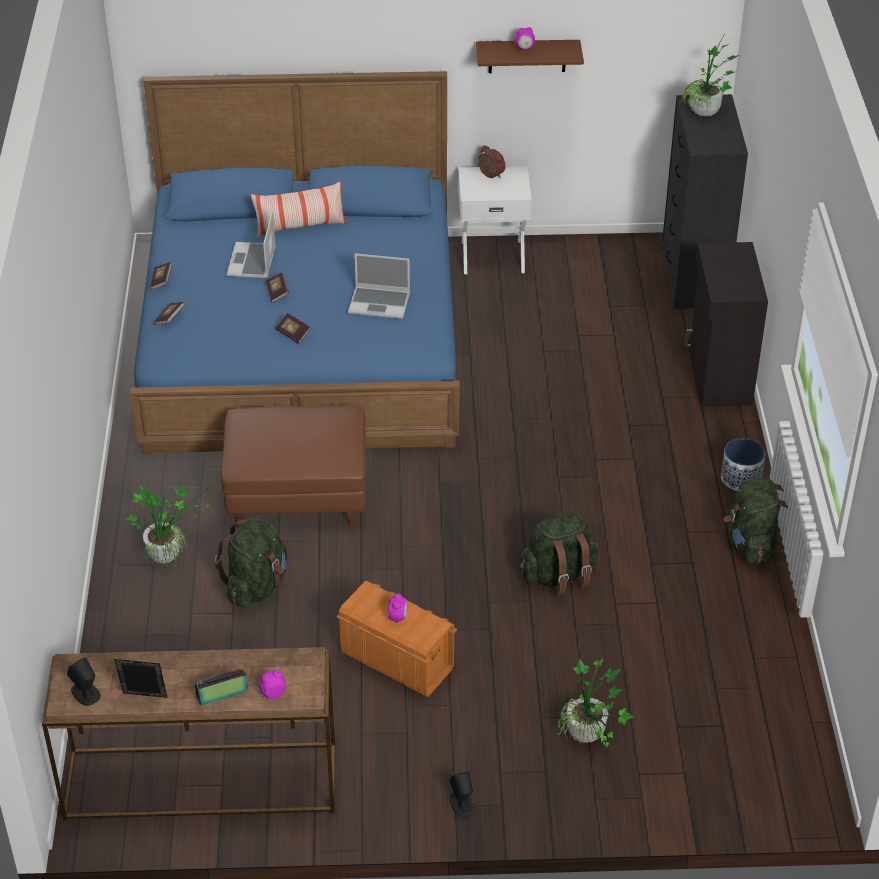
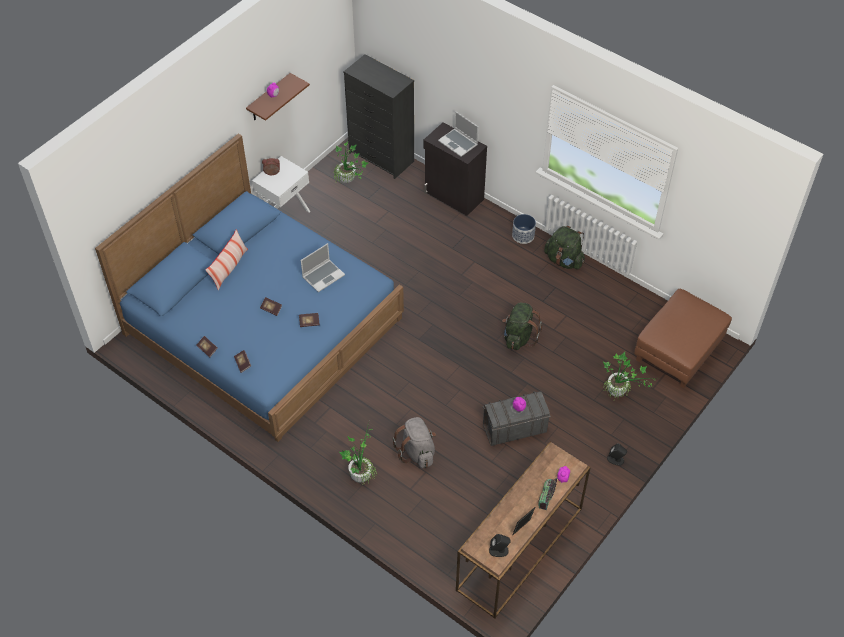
camera: 50 degrees left, 10 degrees up
(252, 262) = (236, 304): laptop -> laptop (458, 143)
(256, 586) = (417, 452): green backpack -> grey backpack
(298, 494) = (371, 397): brown ottoman -> brown ottoman (677, 352)
(397, 660) = (514, 428): orange storage box -> grey storage box
(704, 116) = (371, 74): potted plant -> potted plant (349, 181)

